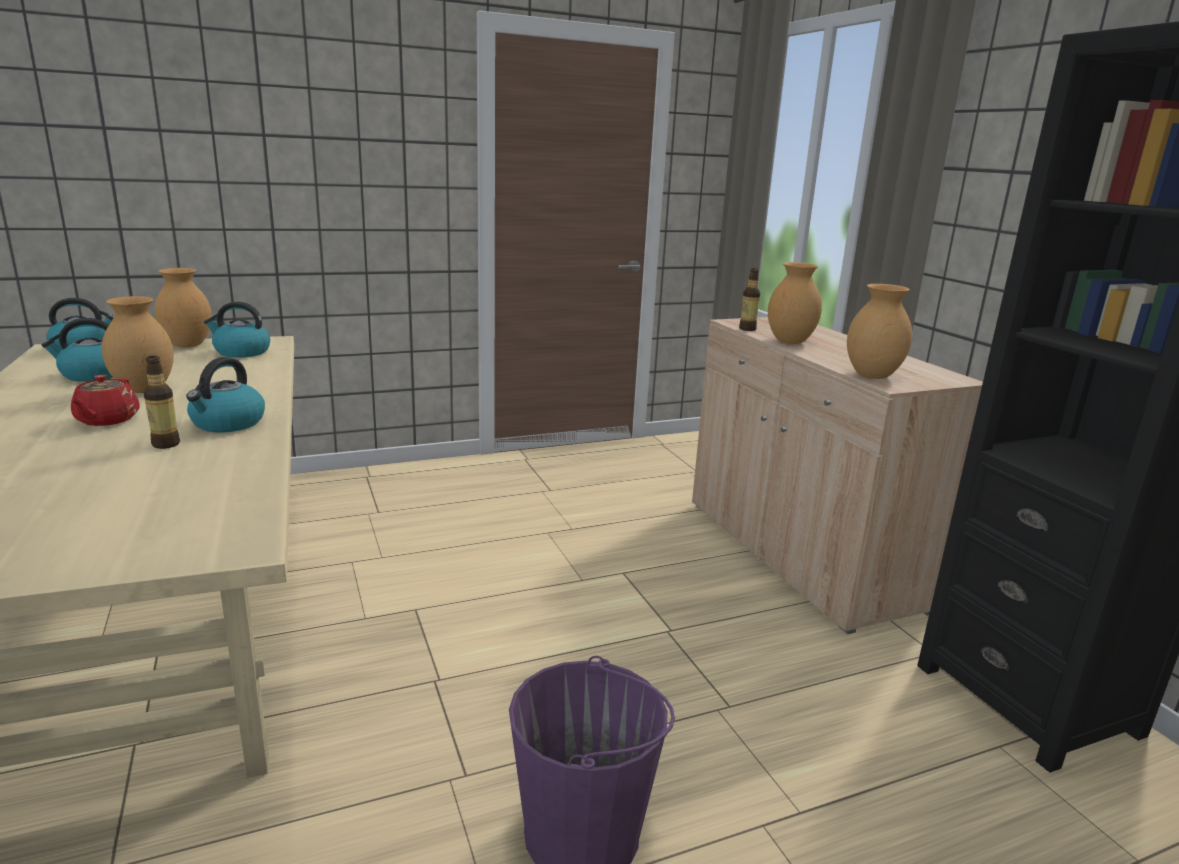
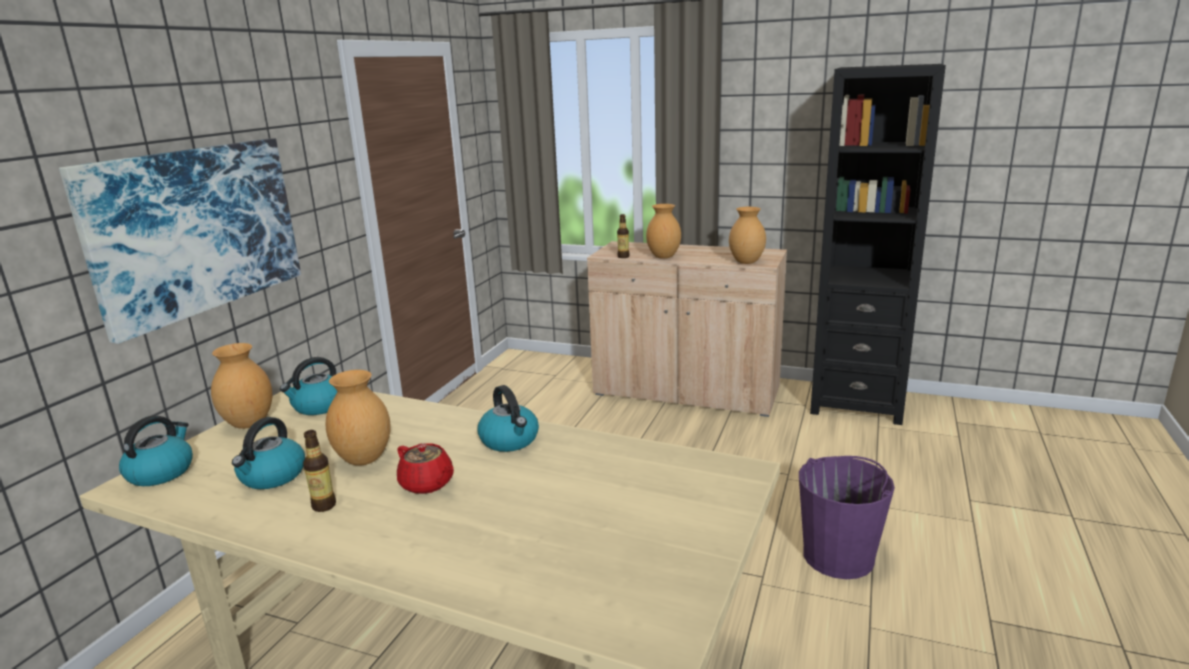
camera: 45 degrees left, 0 degrees up
(166, 444) = (525, 468): bottle -> bottle (324, 506)
(245, 171) = (196, 230): none -> picture

